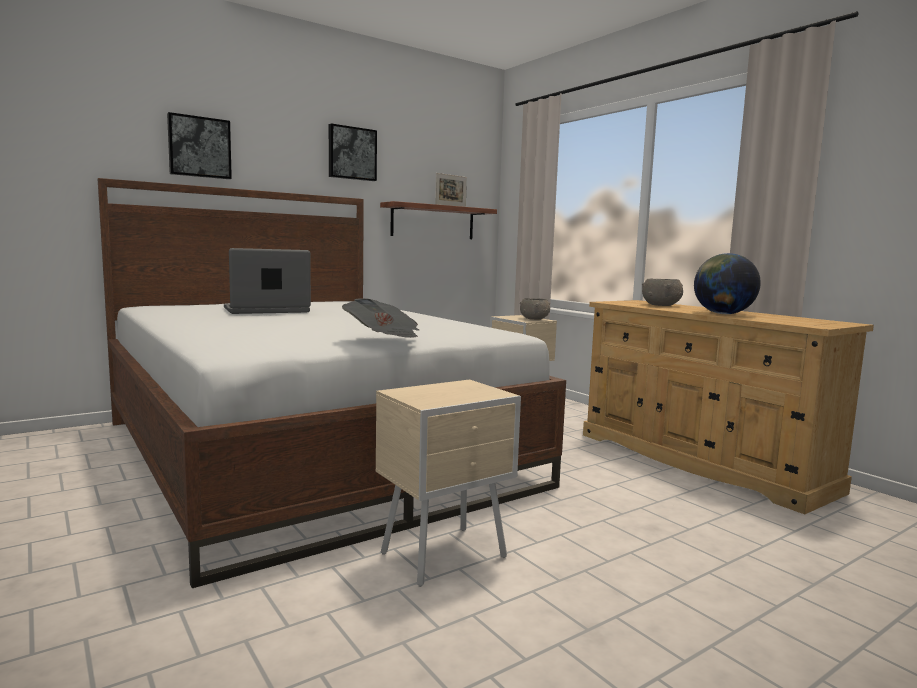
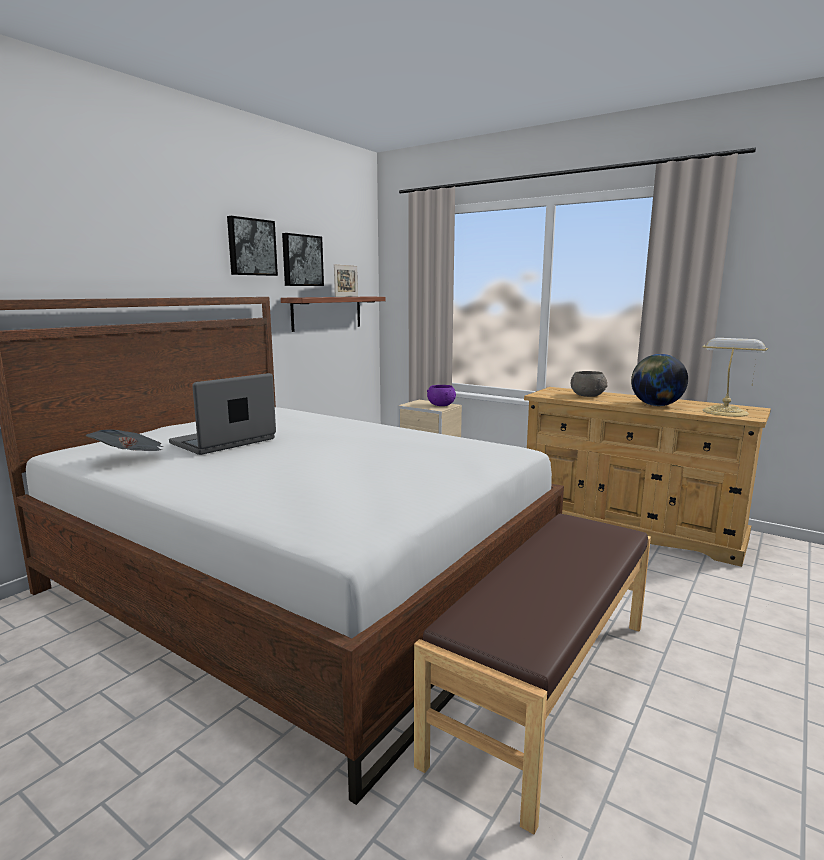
camera: 20 degrees left, 5 degrees up
(199, 147) = (93, 250): picture -> picture (301, 260)
(384, 341) = (446, 486): newspaper -> newspaper (131, 460)
(447, 556) = (544, 685): beige nightstand -> brown bench
(534, 319) = (441, 405): grey bowl -> purple bowl
(799, 321) = (725, 411): none -> table lamp

